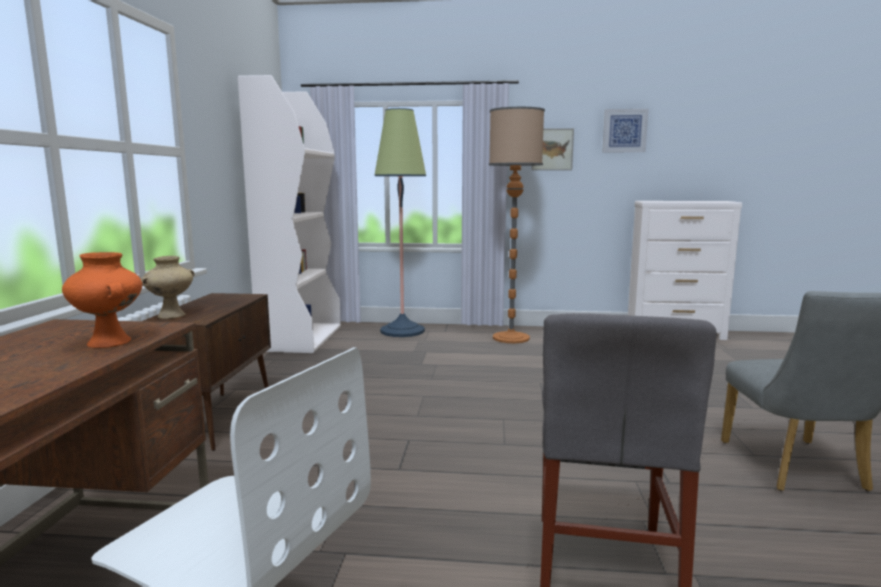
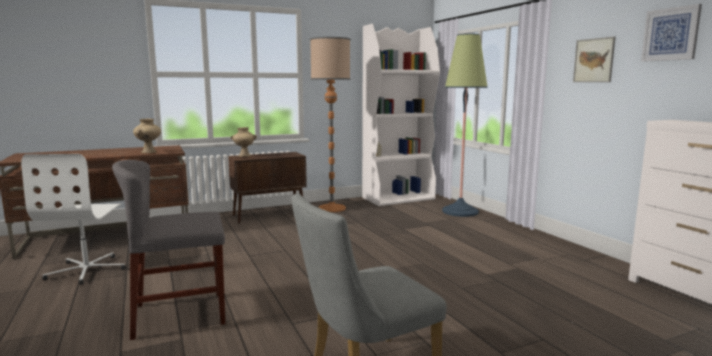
camera: 60 degrees right, 0 degrees up
(111, 342) = (149, 152): orange vase -> beige vase
(510, 338) = (512, 239): floor lamp -> floor lamp (332, 208)

